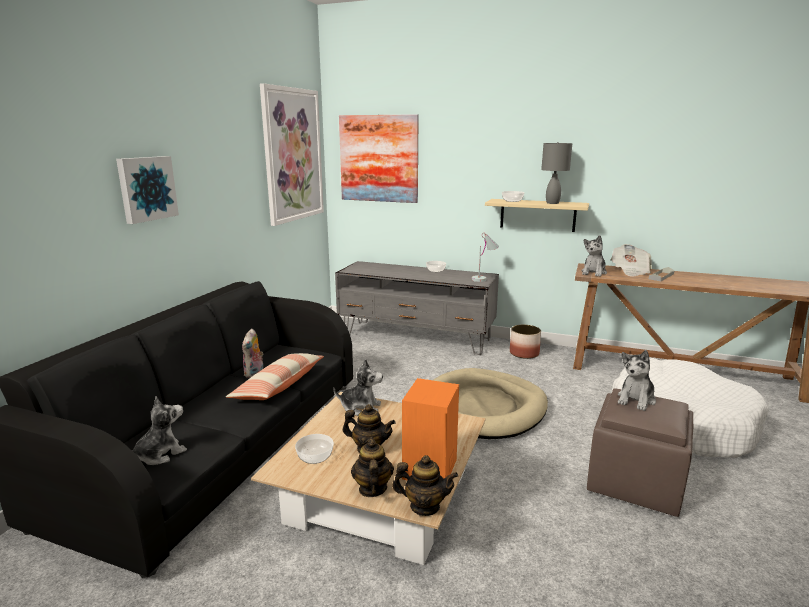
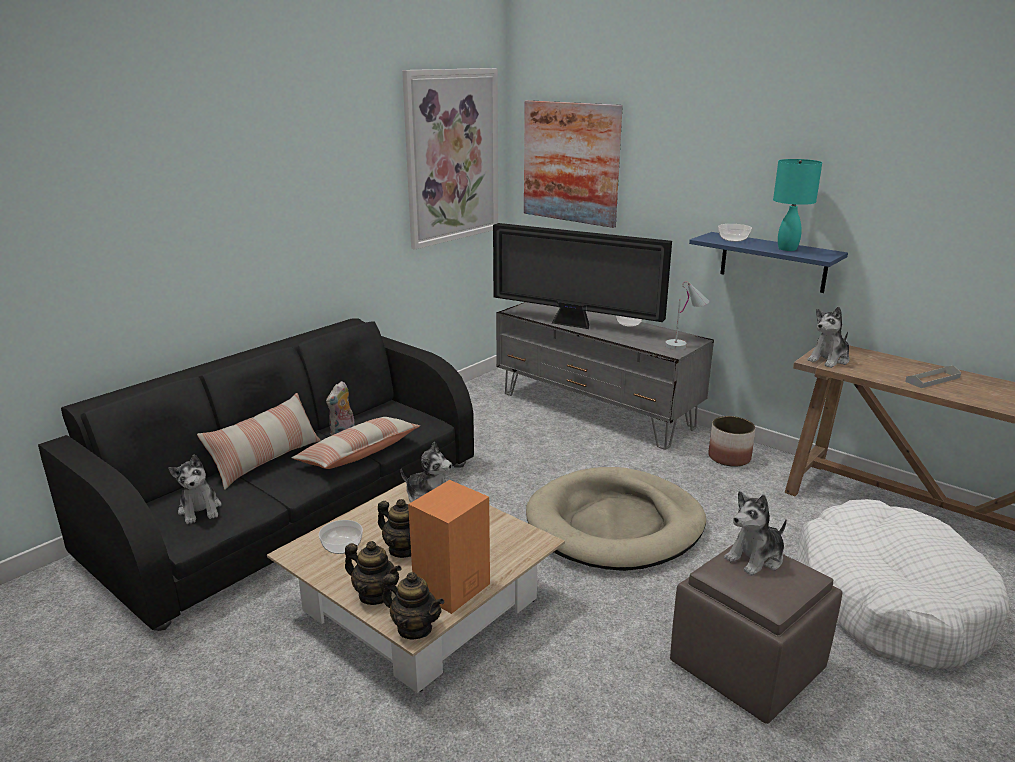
camera: 20 degrees right, 5 degrees up
(146, 188) = (235, 211): picture -> none
(160, 454) = (200, 509): plush toy -> plush toy turned 90 degrees clockwise
(199, 404) = (266, 460): none -> pillow
(372, 488) = (375, 595): teapot -> teapot turned 105 degrees clockwise
(399, 274) = (574, 325): none -> television
(537, 215) = (773, 262): beige shelf -> blue shelf
(552, 203) = (786, 248): grey table lamp -> turquoise table lamp
(630, 271) = (891, 364): newspaper -> none

